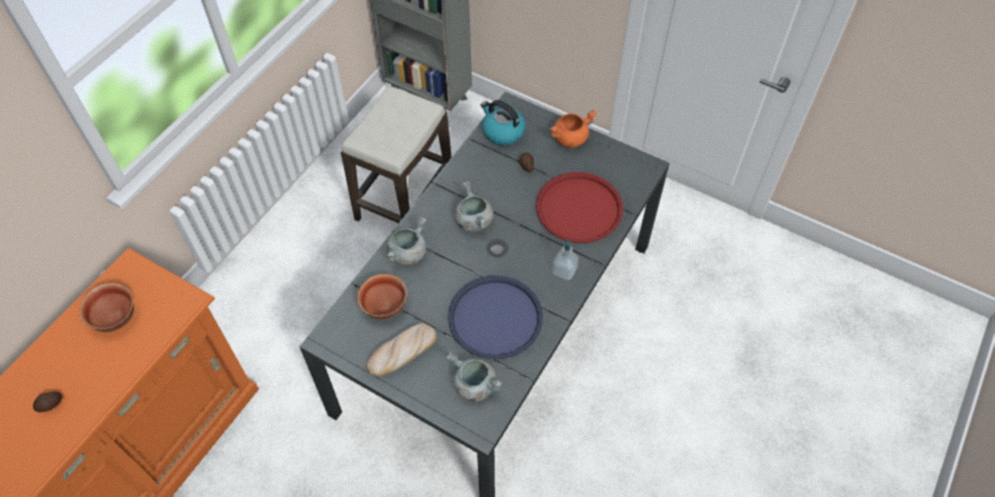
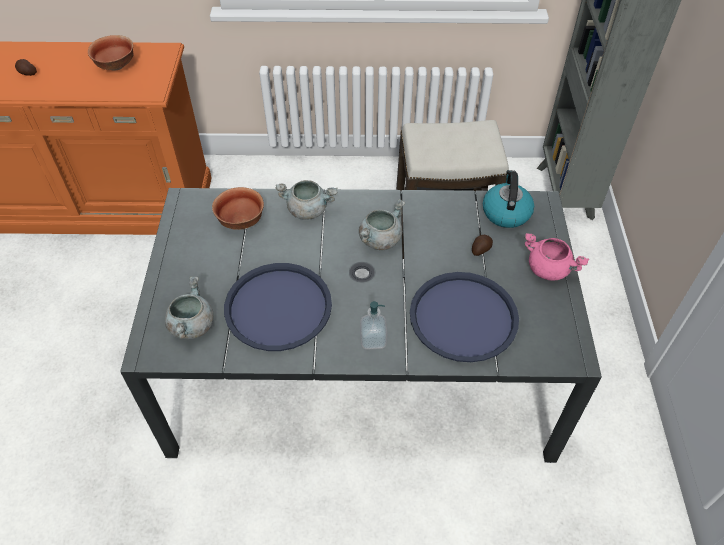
camera: 60 degrees right, 5 degrees down
(402, 352) = (199, 255): bread -> none
(570, 138) = (549, 269): orange cooking pot -> pink cooking pot
(579, 208) = (463, 317): red tray -> blue tray

